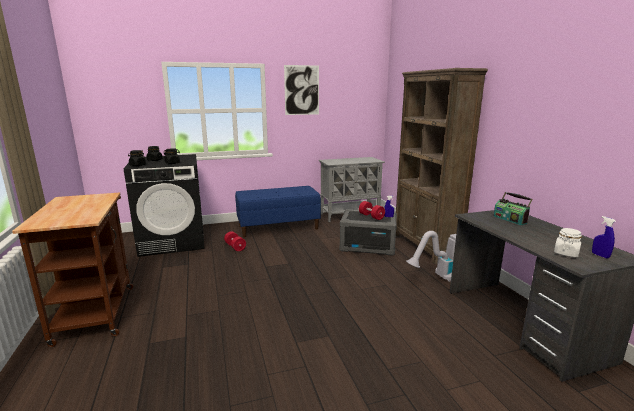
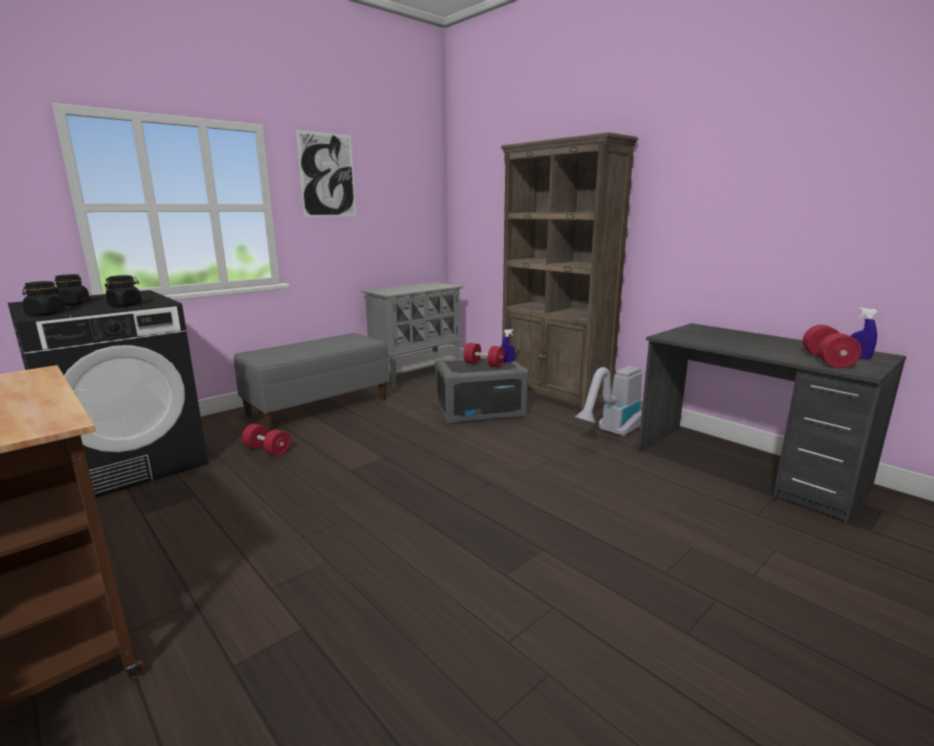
camera: 25 degrees left, 0 degrees up
(278, 227) = (319, 407): blue bench -> grey bench
(510, 219) = (713, 334): radio -> none
(566, 253) = (827, 360): white jar -> red dumbbell

